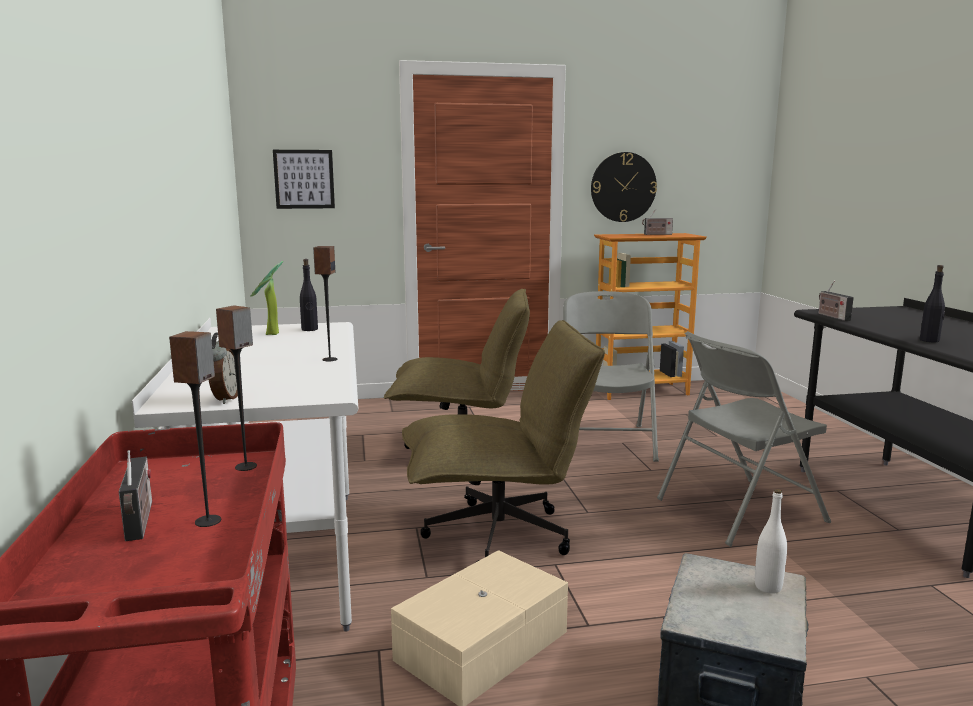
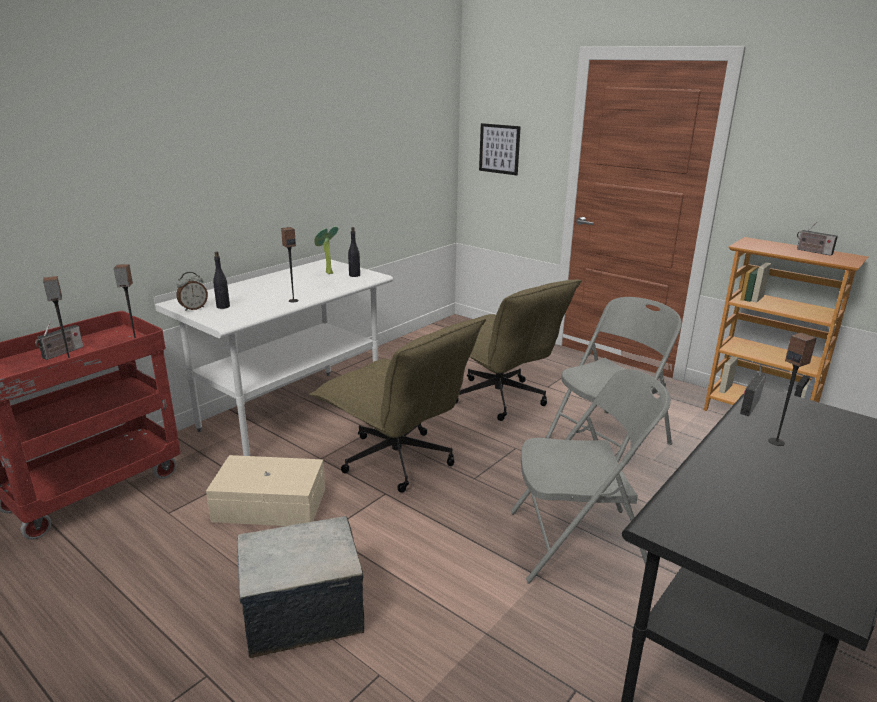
camera: 50 degrees right, 10 degrees up
(623, 187) = (794, 189): wall clock -> none
(740, 510) = (577, 544): grey chair -> grey chair turned 150 degrees clockwise
(768, 587) = (326, 560): white bottle -> none
(896, 325) = (776, 442): none -> speaker
(929, 340) = (720, 468): black bottle -> black bottle (223, 306)

